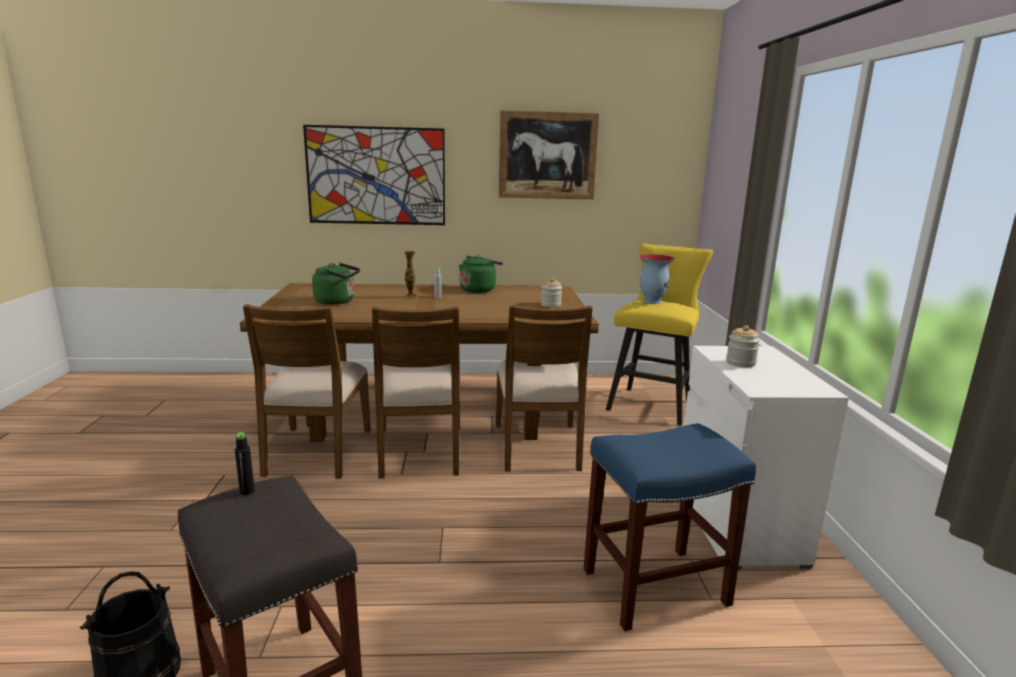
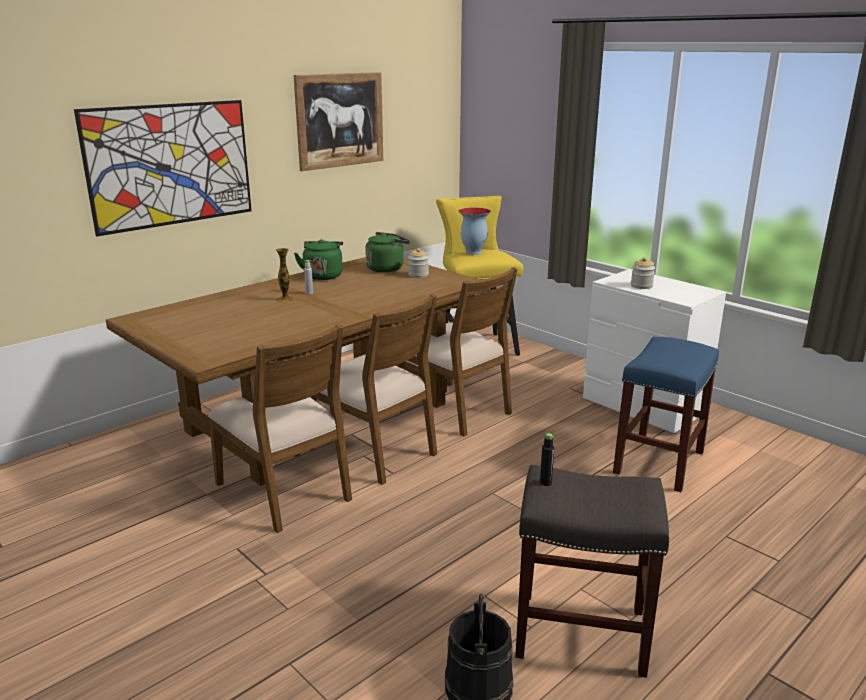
camera: 40 degrees left, 5 degrees up
(337, 301) = (228, 324): green kettle -> green kettle (387, 268)

